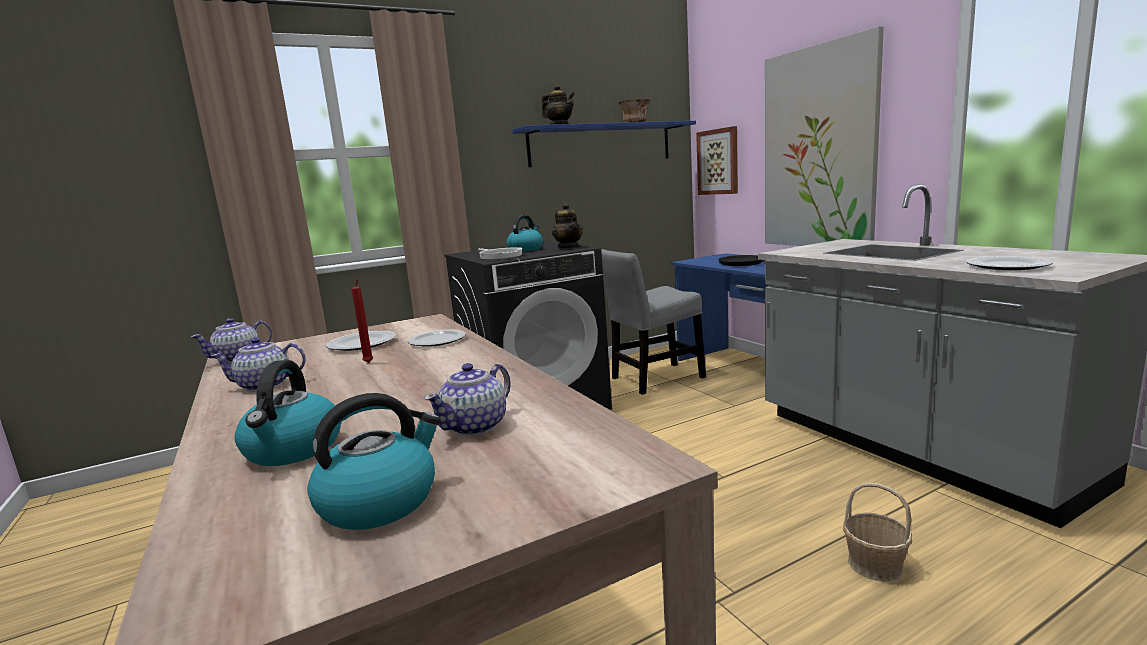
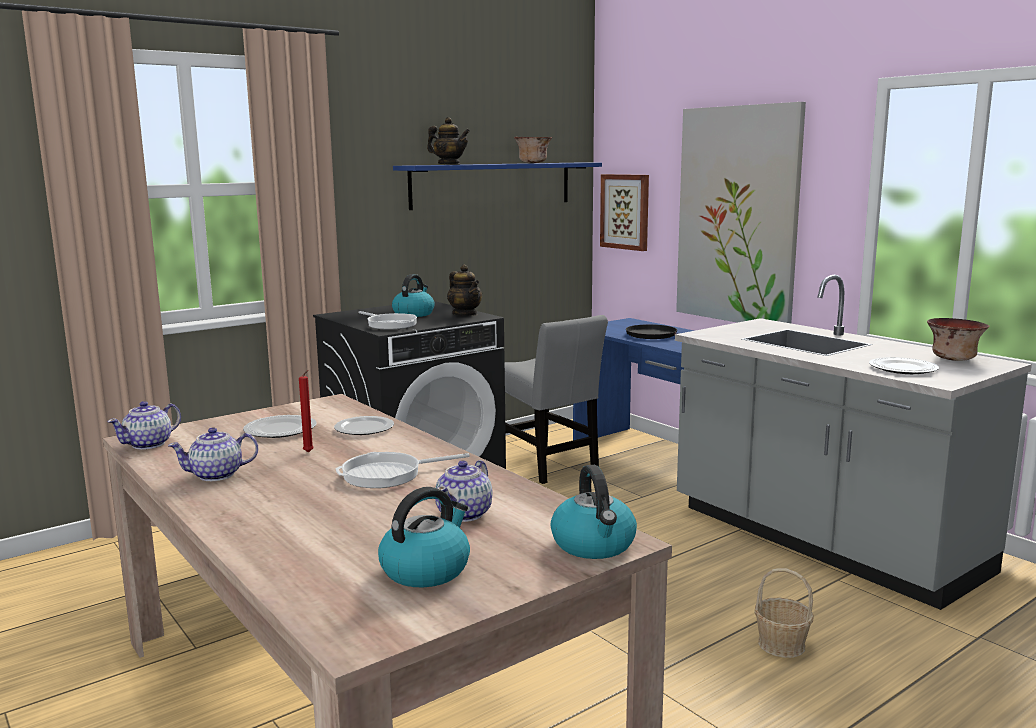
camera: 10 degrees left, 0 degrees up
(293, 449) = (312, 534): kettle -> kettle (594, 545)
(425, 383) = (388, 474): none -> frying pan
(654, 379) = (548, 465): grey chair -> grey chair turned 90 degrees counterclockwise
(1063, 256) = (952, 359): none -> bowl

